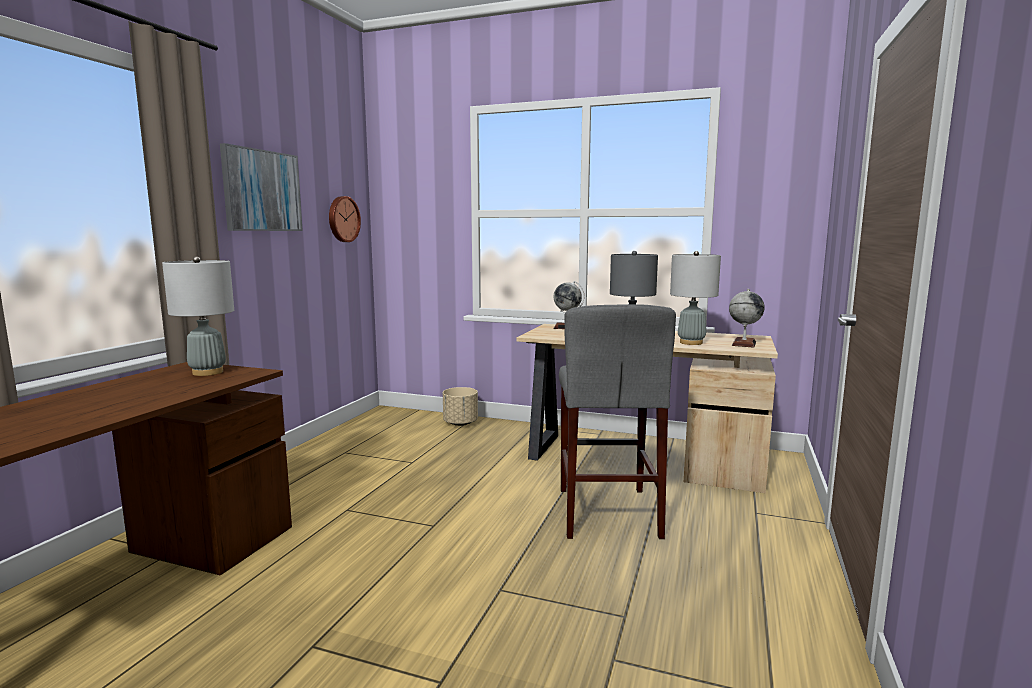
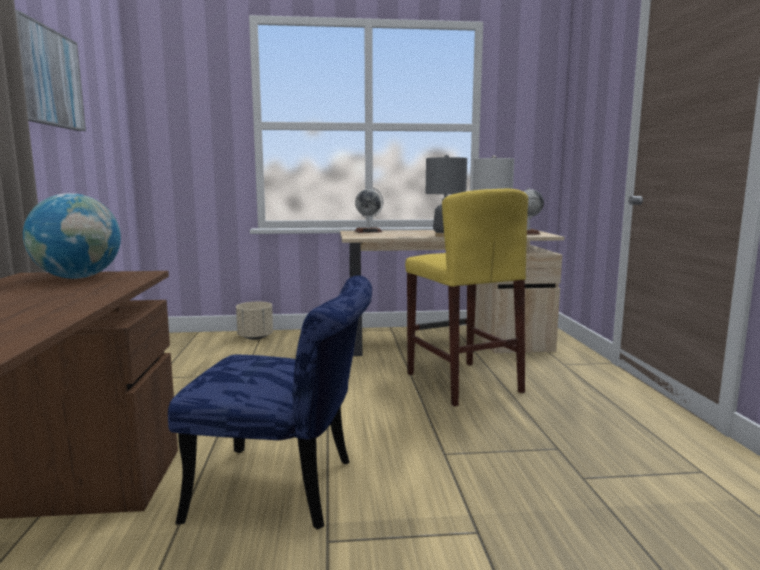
camera: 25 degrees left, 0 degrees up
(208, 372) = (78, 278): grey table lamp -> globe
(332, 587) = (288, 490): none -> blue chair
(343, 219) = (111, 125): wall clock -> none
(608, 512) = (463, 382): grey stool -> yellow stool

